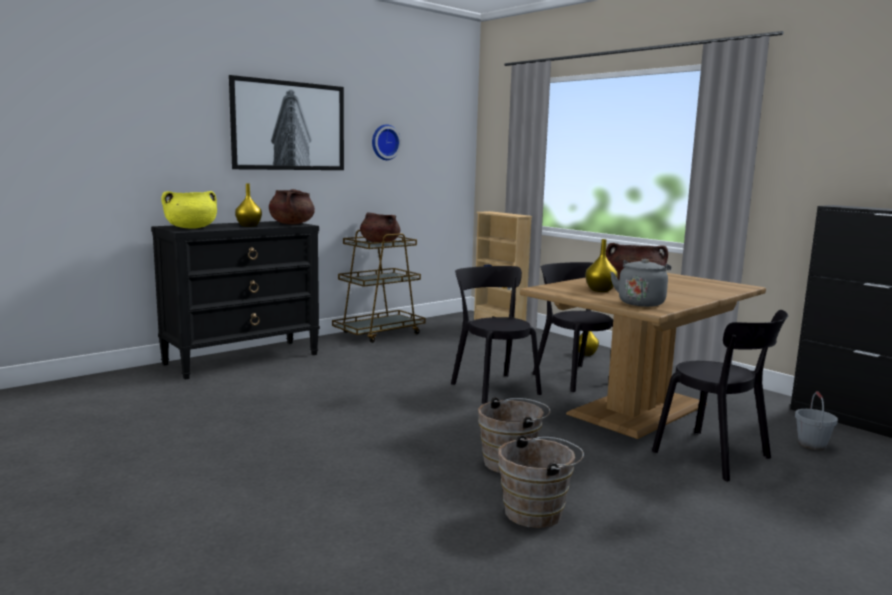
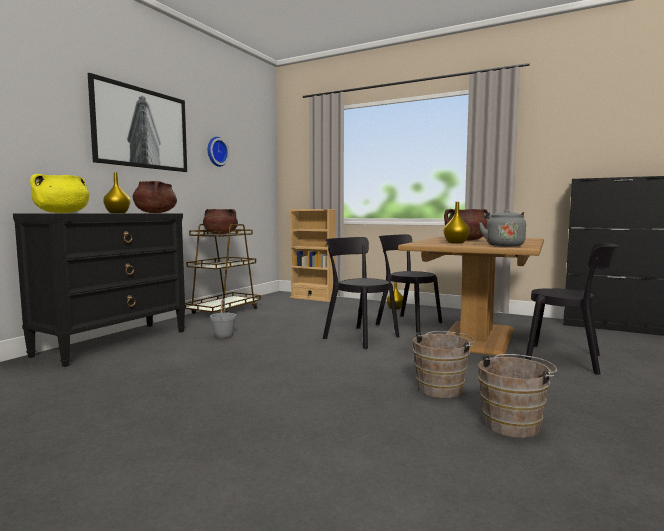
camera: 20 degrees left, 5 degrees down
(811, 445) = (607, 343): grey bucket -> grey bucket (223, 336)

